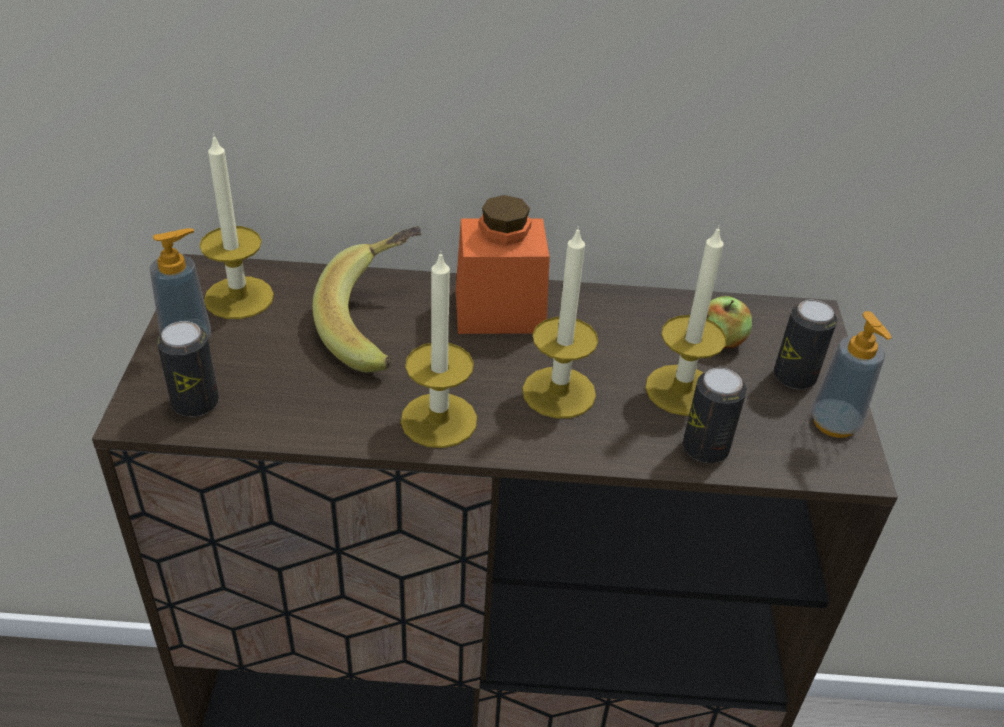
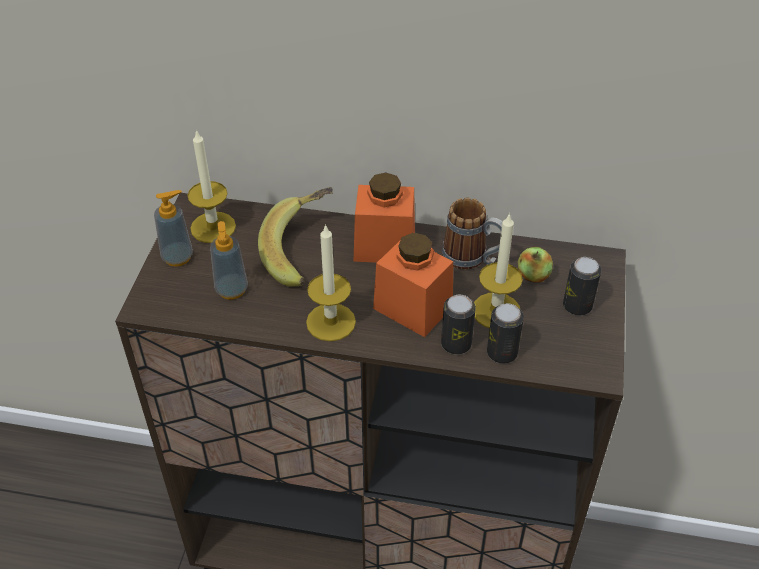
camera: 10 degrees right, 5 degrees up
(195, 403) = (179, 301): can -> can (456, 344)
(559, 392) = (413, 307): candle -> orange jar
(630, 322) = (473, 259): none -> mug
(834, 423) = (595, 341): soap dispenser -> soap dispenser (231, 290)

